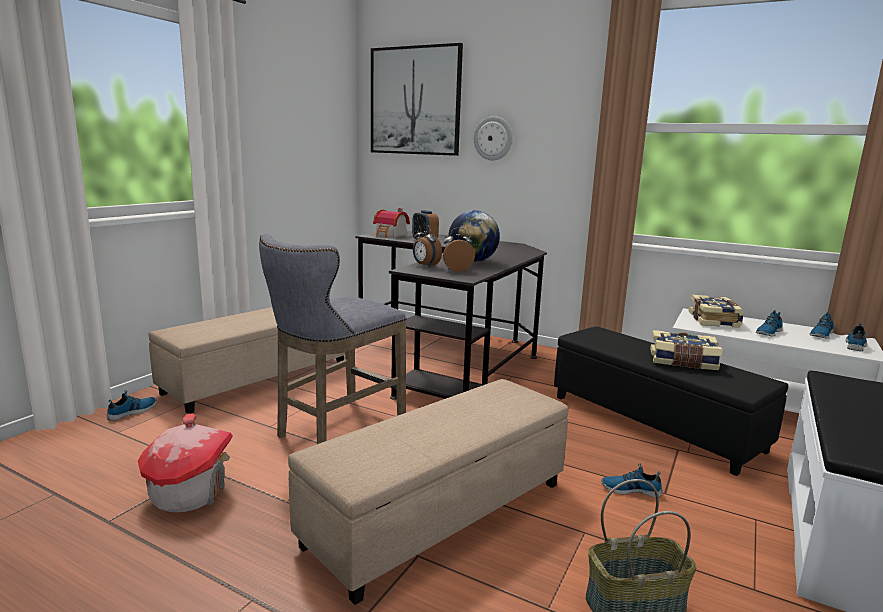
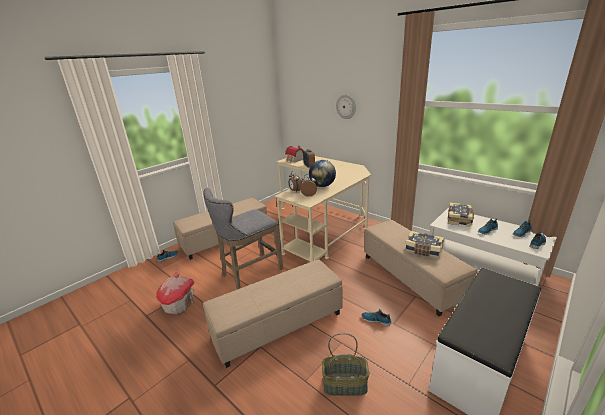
camera: 15 degrees right, 10 degrees up
(415, 101) = (306, 84): picture -> none
(451, 354) = (322, 225): black desk -> beige desk
(654, 422) = (411, 277): black ottoman -> beige ottoman

